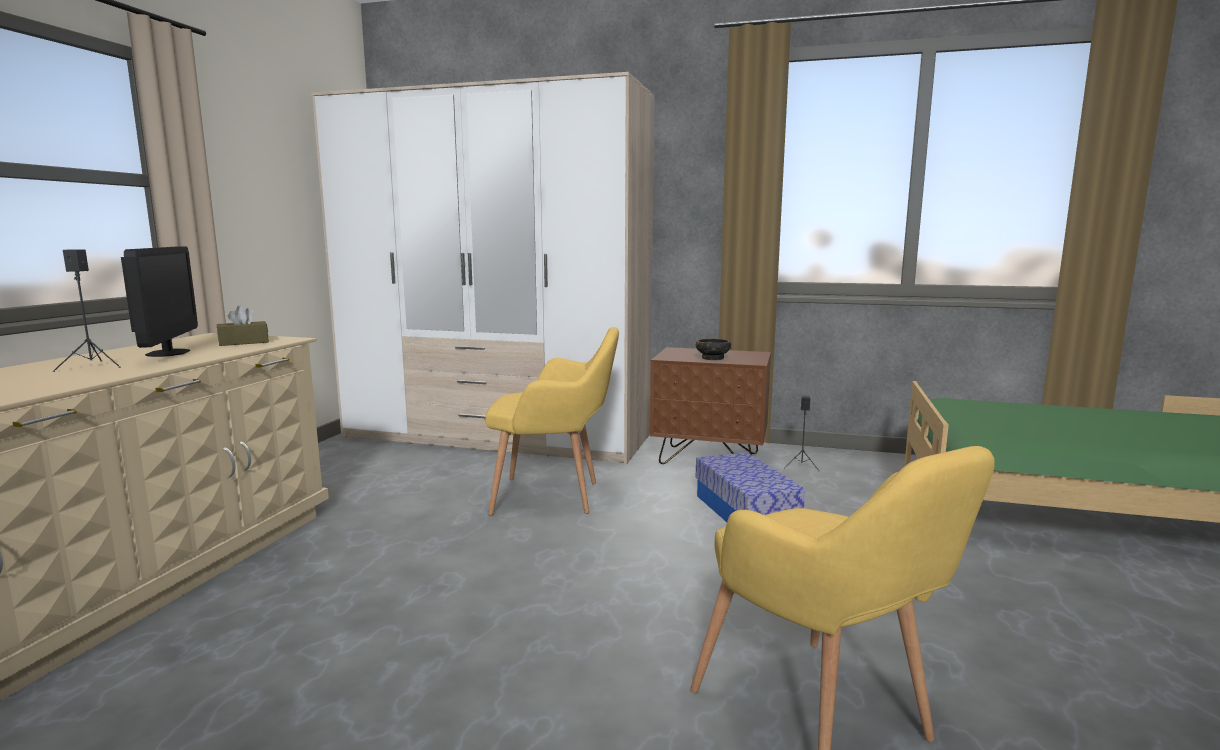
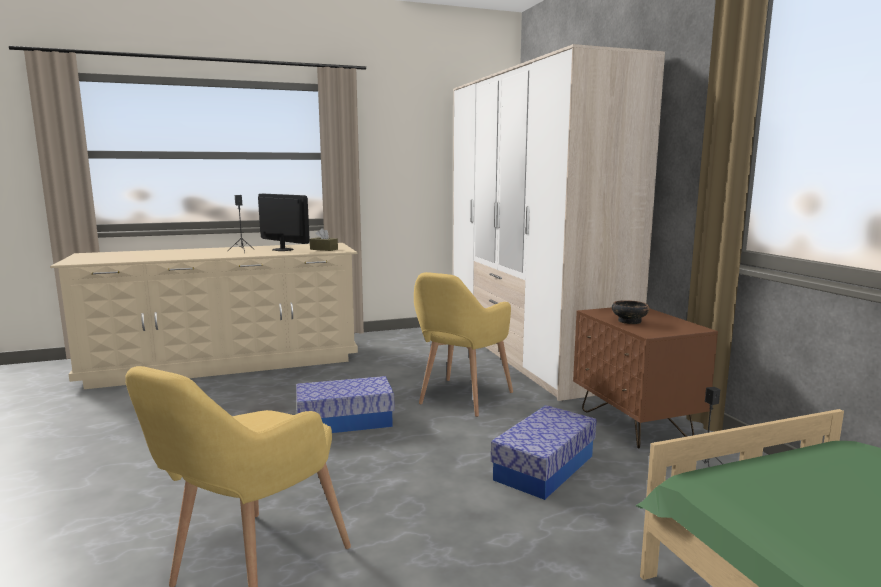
camera: 55 degrees right, 0 degrees up
(168, 353) = (282, 249): monitor -> monitor turned 90 degrees counterclockwise
(508, 569) = (345, 421): none -> storage box
(554, 497) = (460, 400): yellow armchair -> yellow armchair turned 60 degrees clockwise

